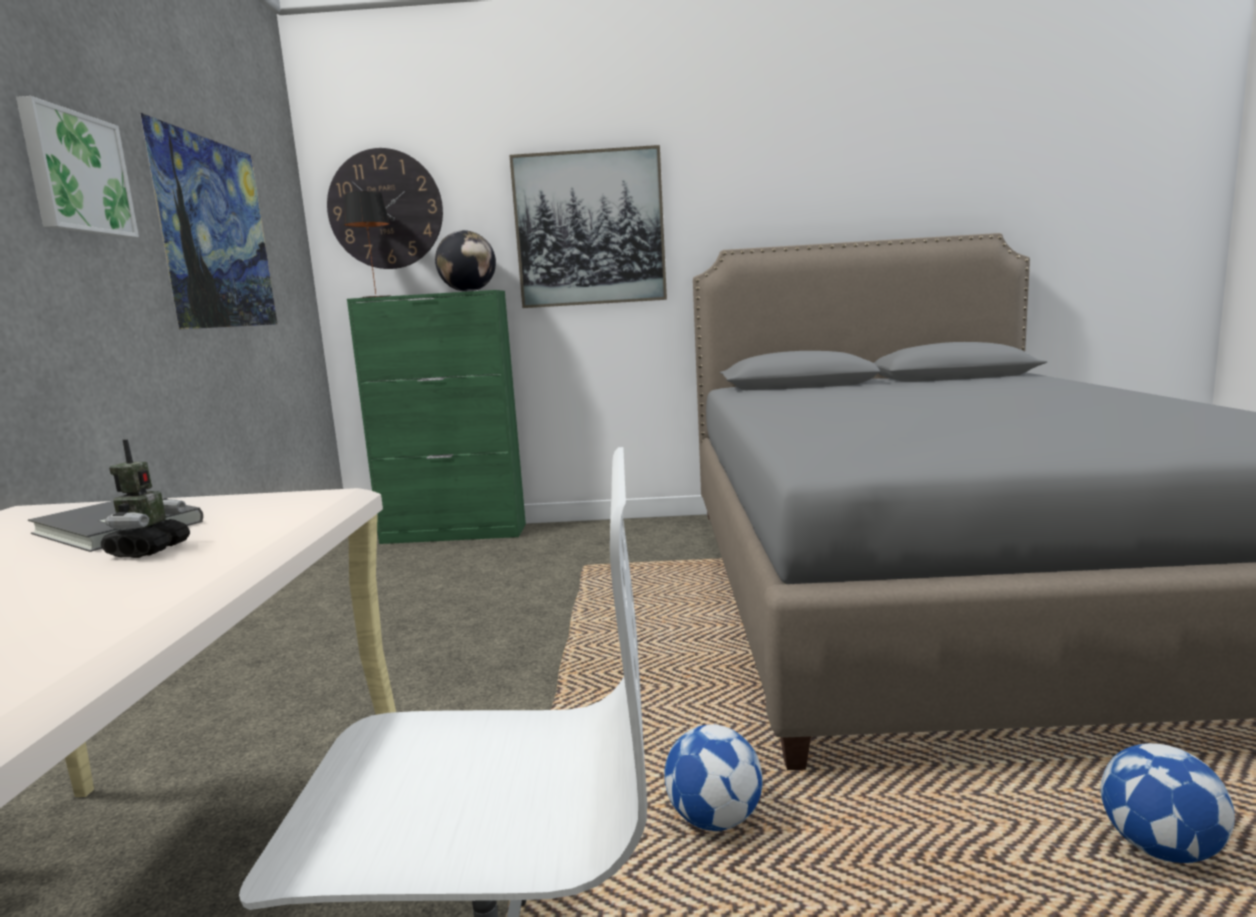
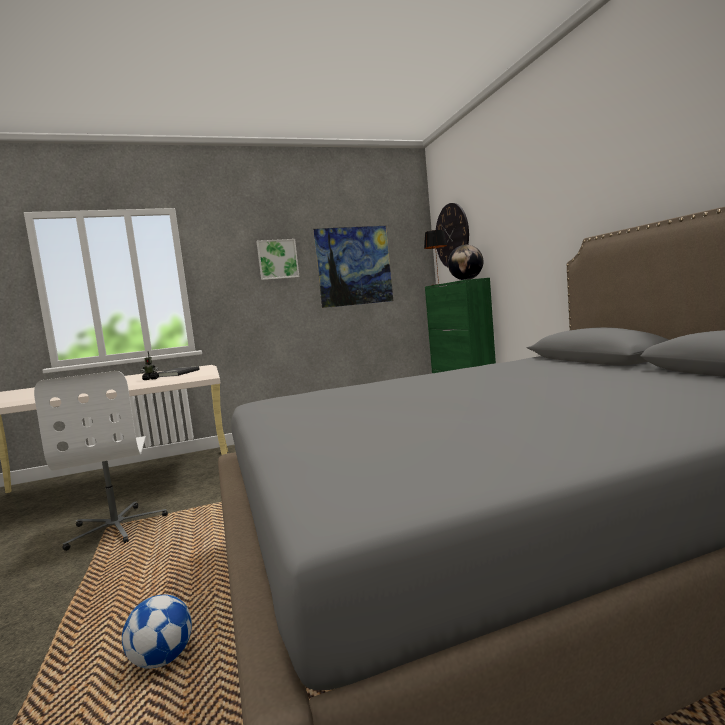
camera: 70 degrees right, 5 degrees down
(590, 229) = (525, 232): picture -> none
(714, 818) = (204, 536): football -> none

